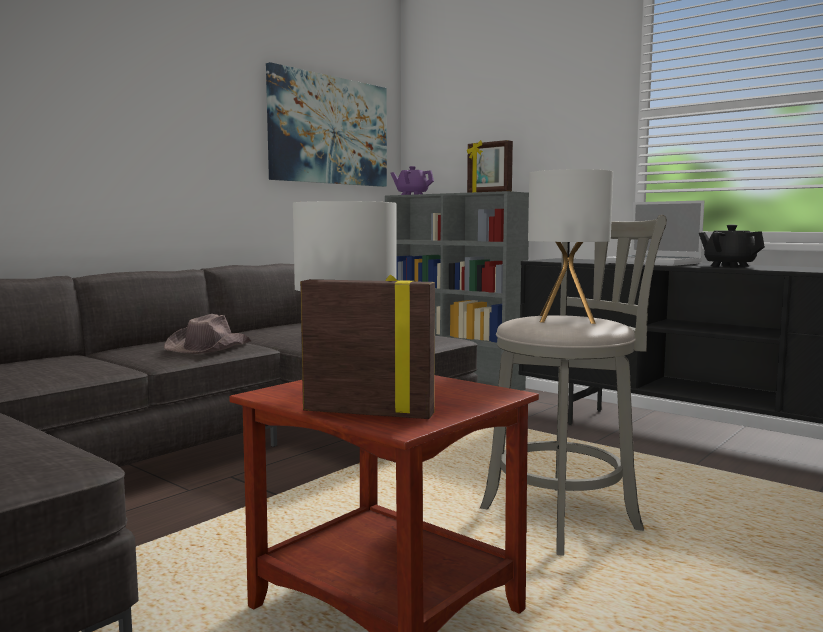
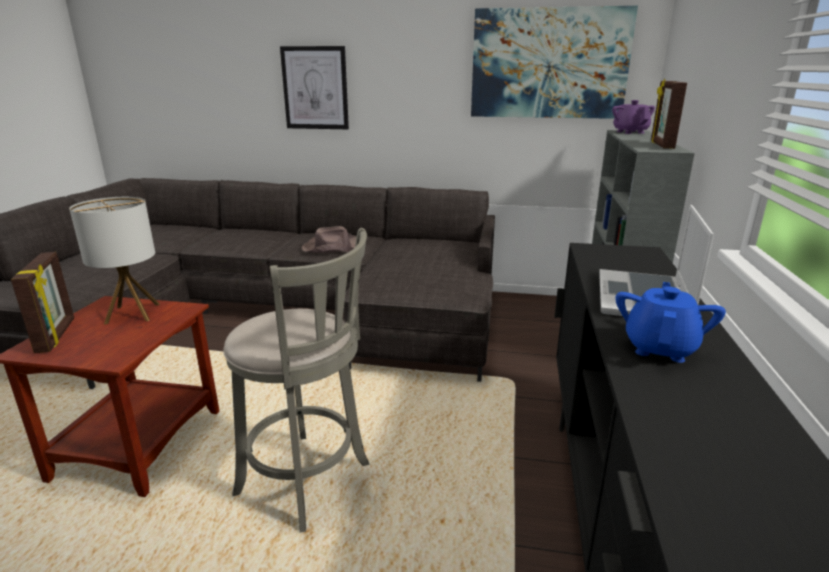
camera: 60 degrees right, 15 degrees up
(73, 130) = (315, 88): none -> picture
(567, 319) = (289, 328): table lamp -> none
(729, 266) = (660, 348): black teapot -> blue teapot

